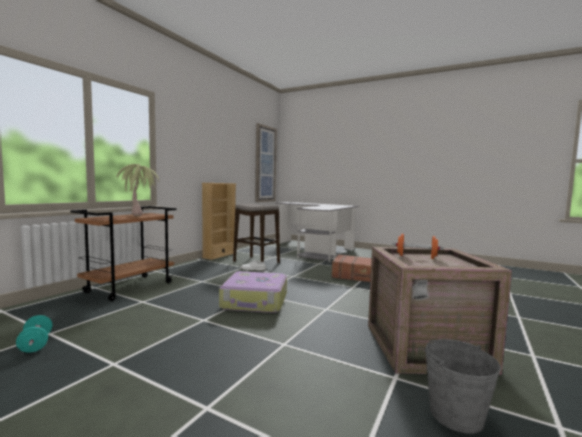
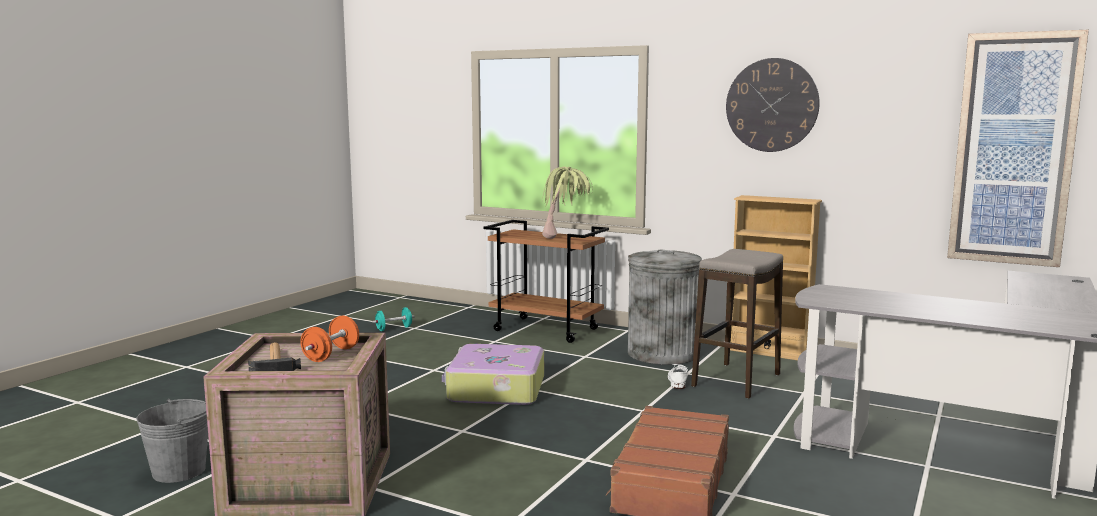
camera: 90 degrees right, 5 degrees up
(209, 139) = (771, 105): none -> wall clock
(209, 268) = (662, 353): none -> grey trash can
(447, 265) = (274, 362): none -> hammer

